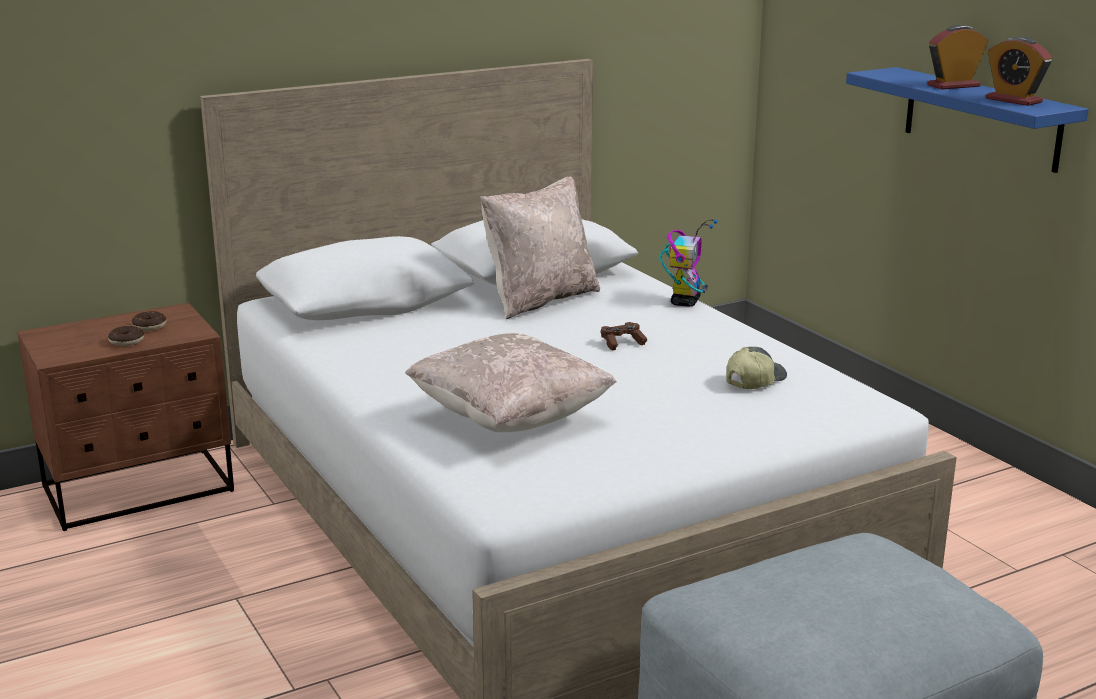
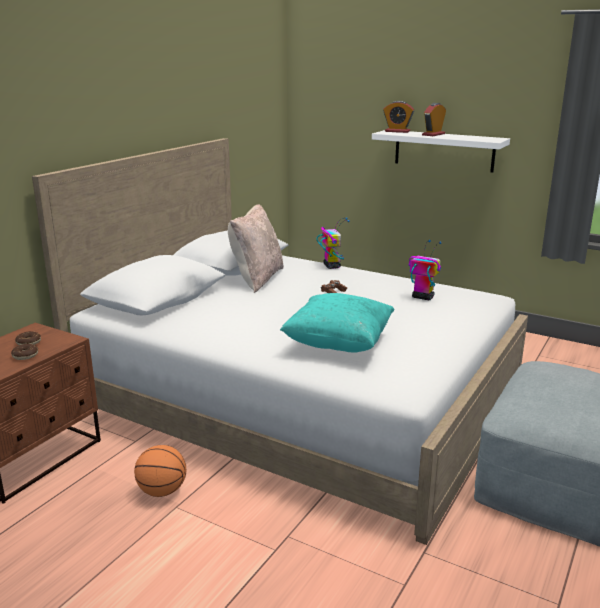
camera: 30 degrees left, 0 degrees up
(240, 574) = (162, 491): none -> basketball
(510, 419) = (338, 345): beige pillow -> turquoise pillow
(754, 380) = (422, 297): cap -> toy robot
(981, 118) = (444, 150): blue shelf -> white shelf
(1013, 100) = (474, 138): alarm clock -> alarm clock (397, 131)

